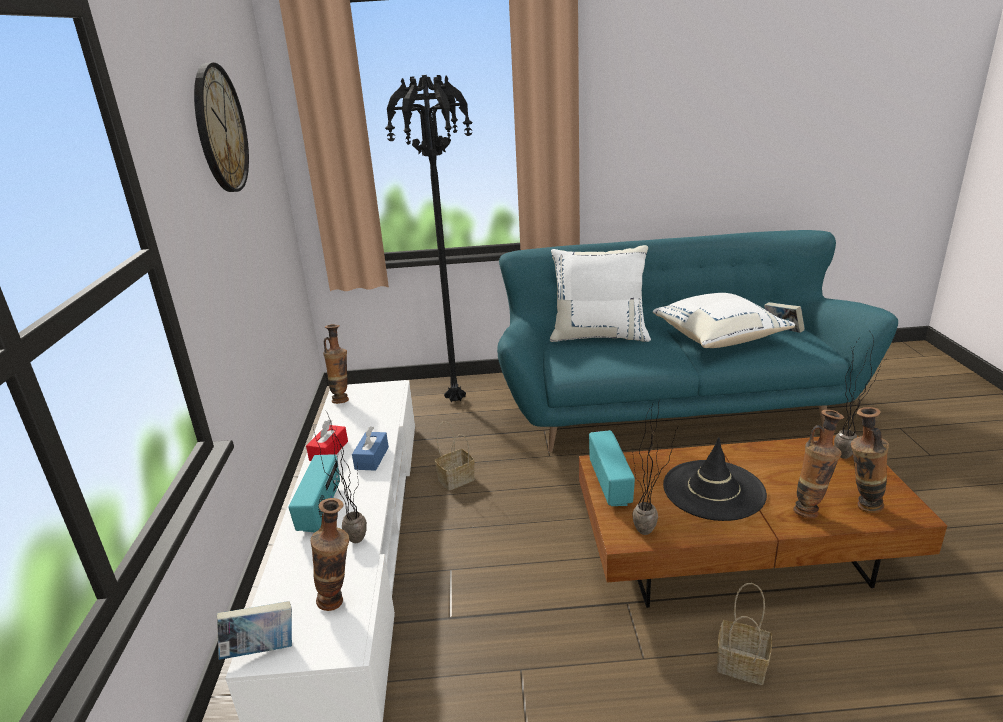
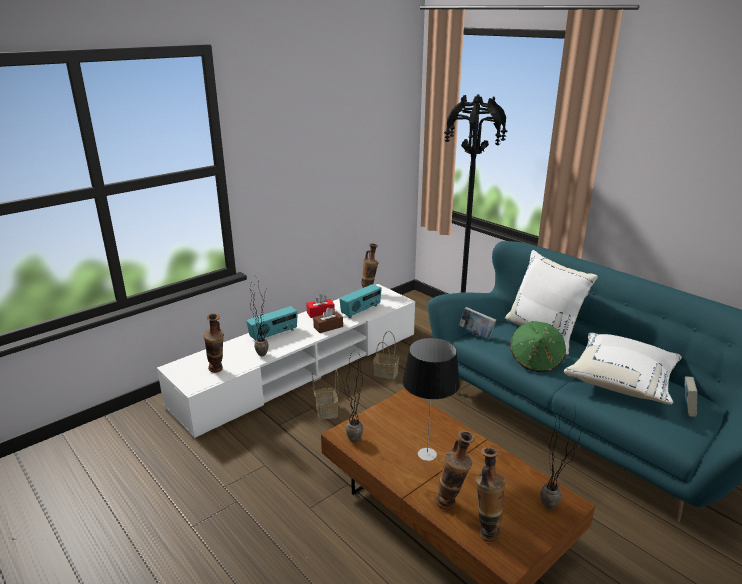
camera: 50 degrees right, 0 degrees up
(220, 129) = (329, 110): wall clock -> none
(261, 650) = (176, 367): book -> book (476, 335)
(372, 458) = (328, 327): blue tissue box -> brown tissue box
(611, 485) = (387, 411): radio -> radio (361, 311)
(642, 358) = (536, 360): none -> green hat
(713, 490) = (427, 454): black hat -> table lamp
(739, 665) = (338, 552): basket -> basket (326, 410)

